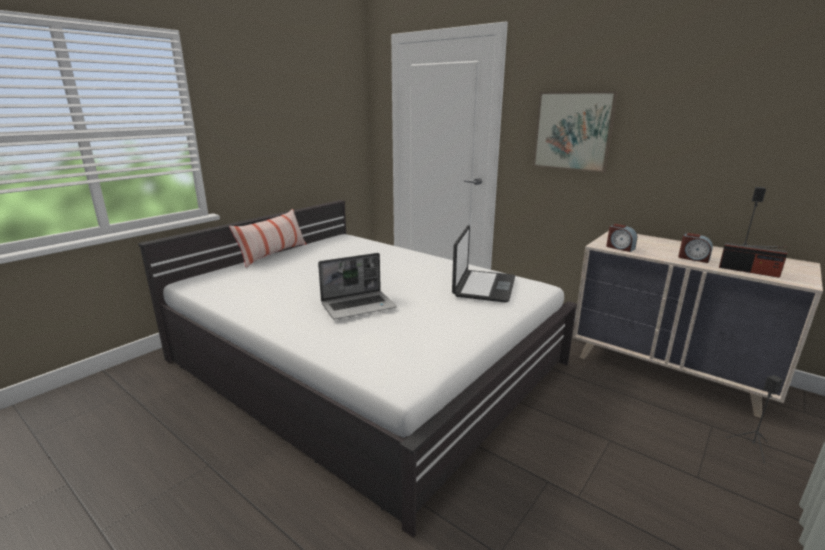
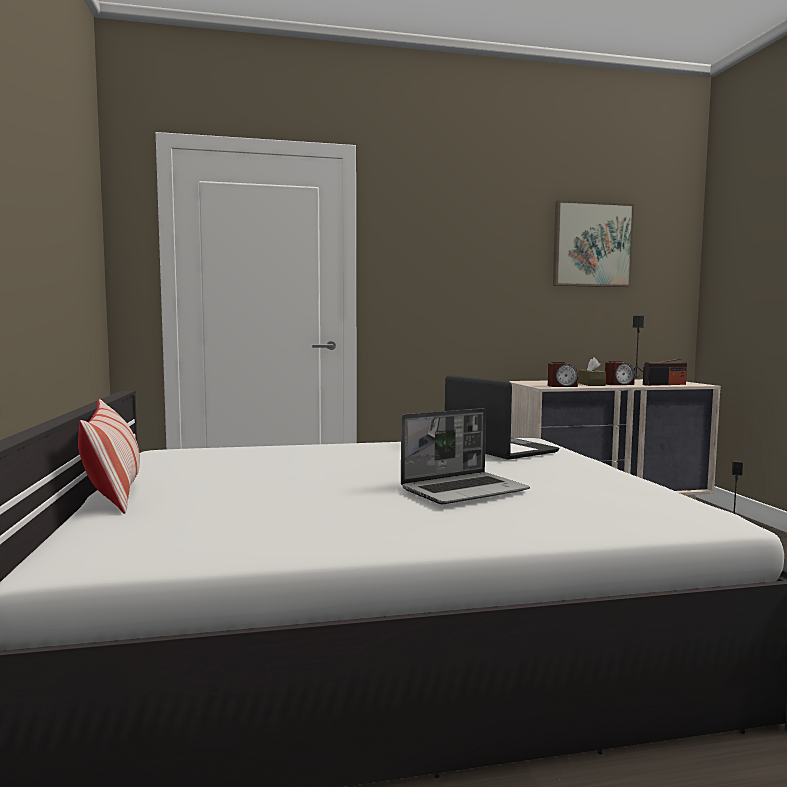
camera: 50 degrees left, 15 degrees down
(359, 306) = (465, 490): laptop -> laptop turned 45 degrees clockwise
(573, 131) = (451, 275): picture -> picture (592, 245)
(663, 252) = (591, 384): none -> brown tissue box

